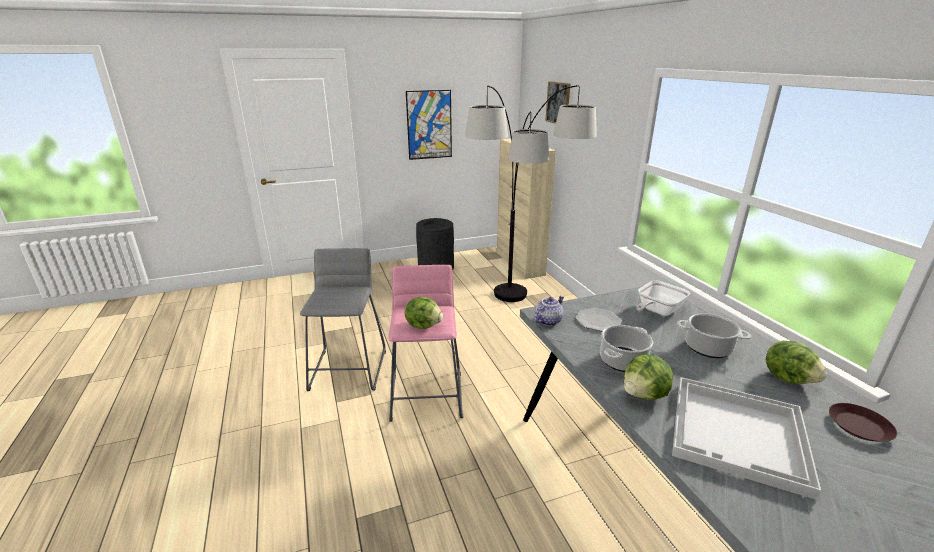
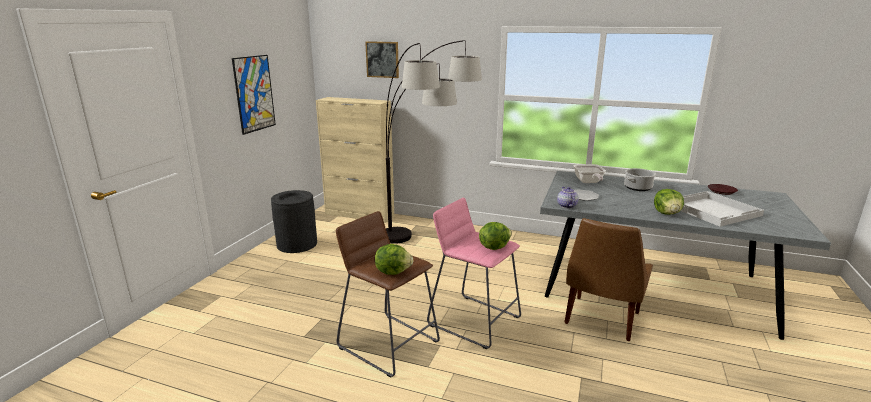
camera: 50 degrees left, 5 degrees down
(348, 369) = (388, 344): grey stool -> brown stool
(529, 480) = (601, 319): none -> brown chair
(622, 361) = (632, 206): cooking pot -> none
(789, 378) = (678, 186): lettuce -> lettuce (393, 272)

